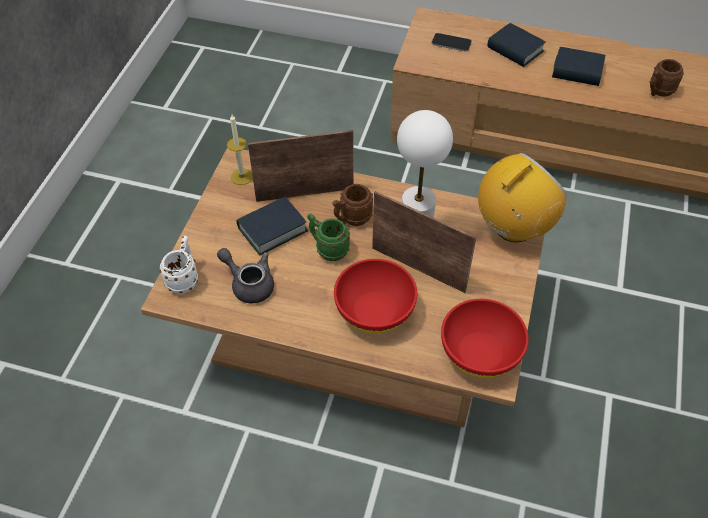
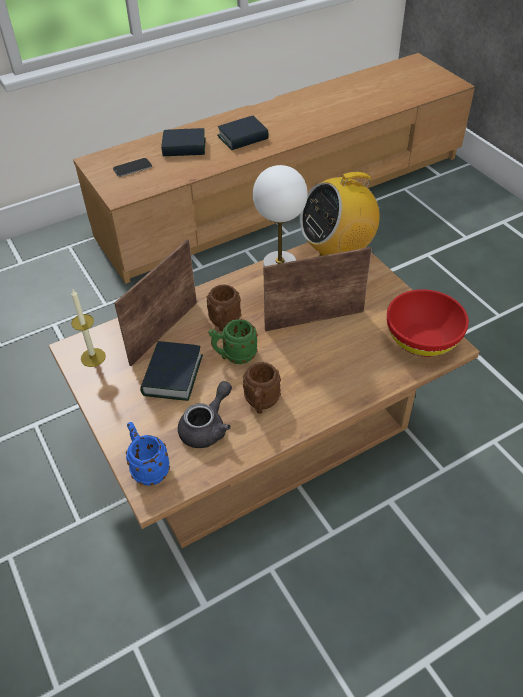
camera: 45 degrees left, 5 degrees down
(184, 278) = (148, 468): white mug -> blue mug
(249, 284) = (207, 427): grey teapot -> grey teapot turned 135 degrees clockwise
(375, 310) = (323, 369): red bowl -> none
(513, 227) = (337, 250): radio -> radio turned 120 degrees counterclockwise
(658, 92) = (307, 122): brown mug -> brown mug (261, 404)

